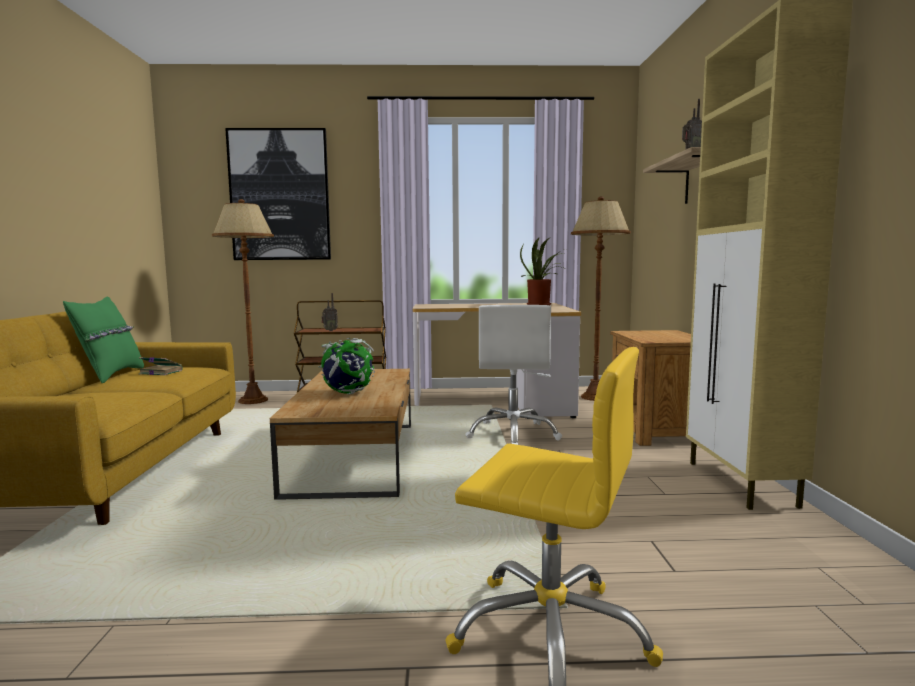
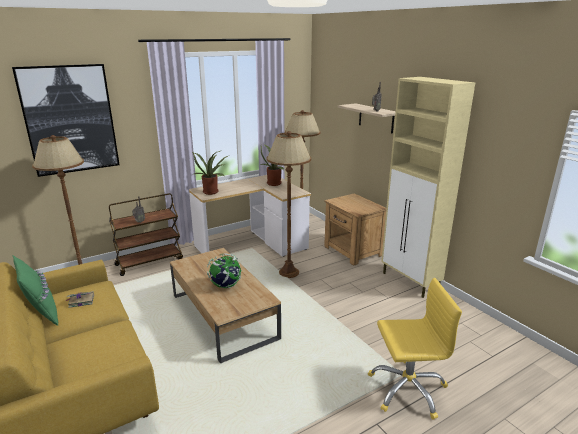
camera: 30 degrees left, 15 degrees up
(439, 305) = (212, 191): none -> potted plant
(513, 434) = (288, 272): white office chair -> brown floor lamp

